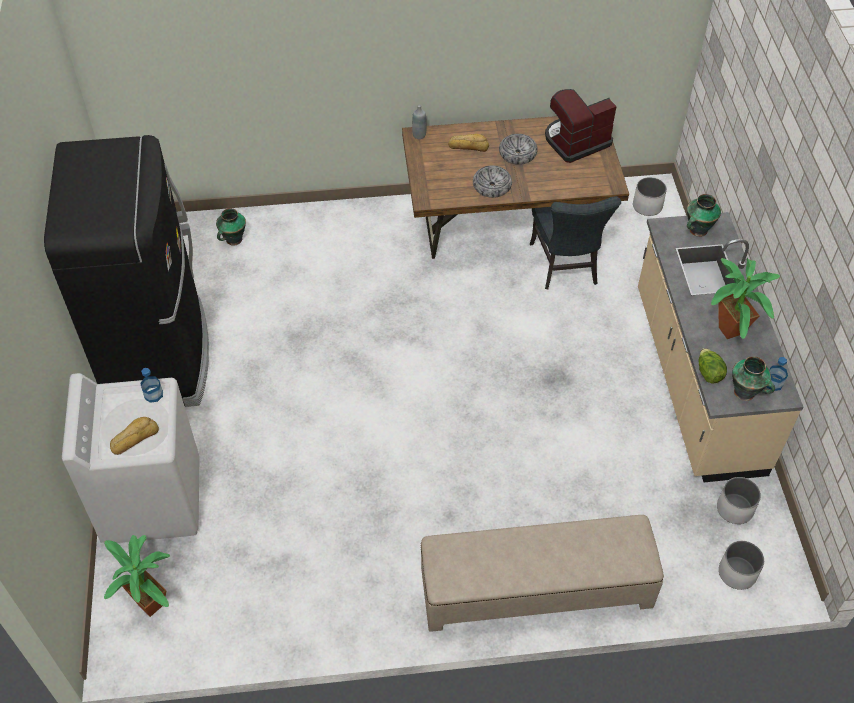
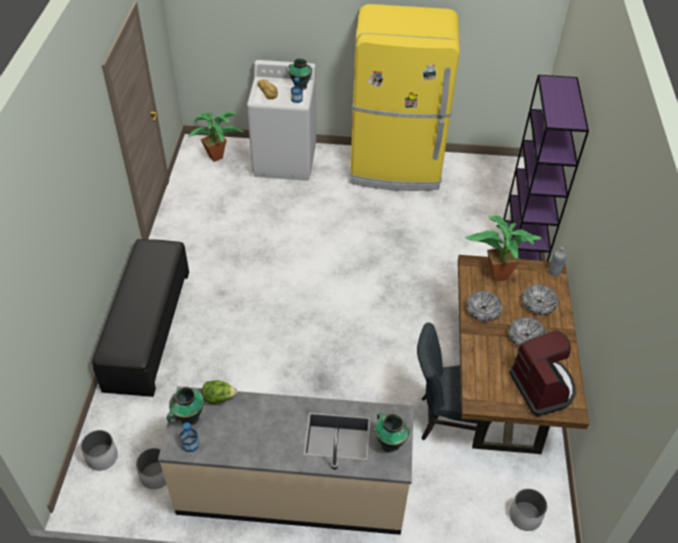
camera: 100 degrees right, 5 degrees down
(160, 356) = (395, 169): black fridge -> yellow fridge
(233, 240) = (500, 210): vase -> vase (300, 86)
(307, 218) = (521, 253): none -> purple bookcase
(468, 146) = (538, 303): bread -> bowl
(535, 588) = (148, 327): beige bench -> black bench
(730, 335) = (254, 429): potted plant -> potted plant (494, 275)

